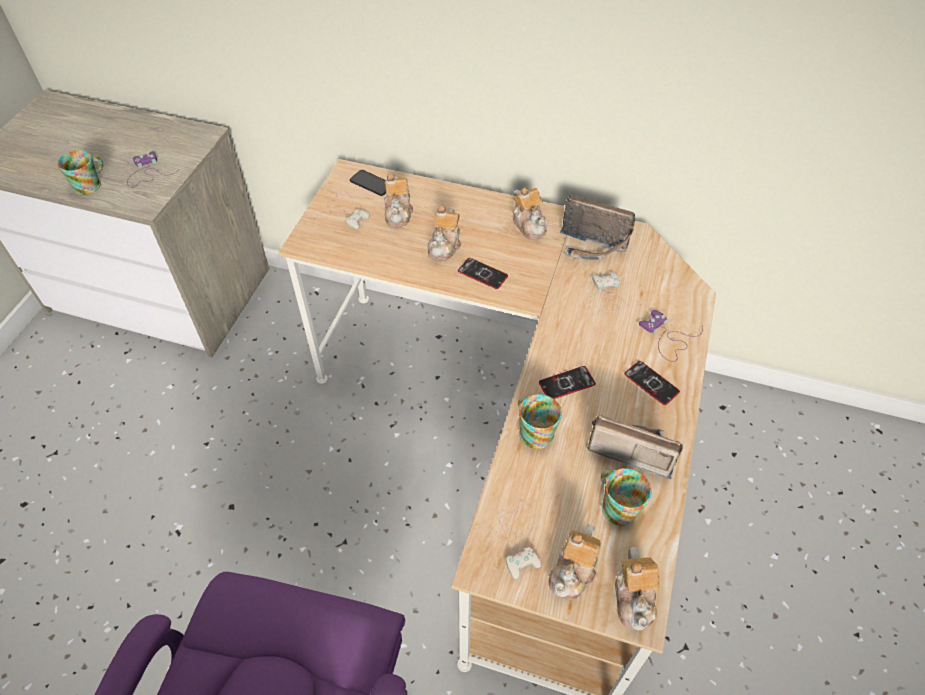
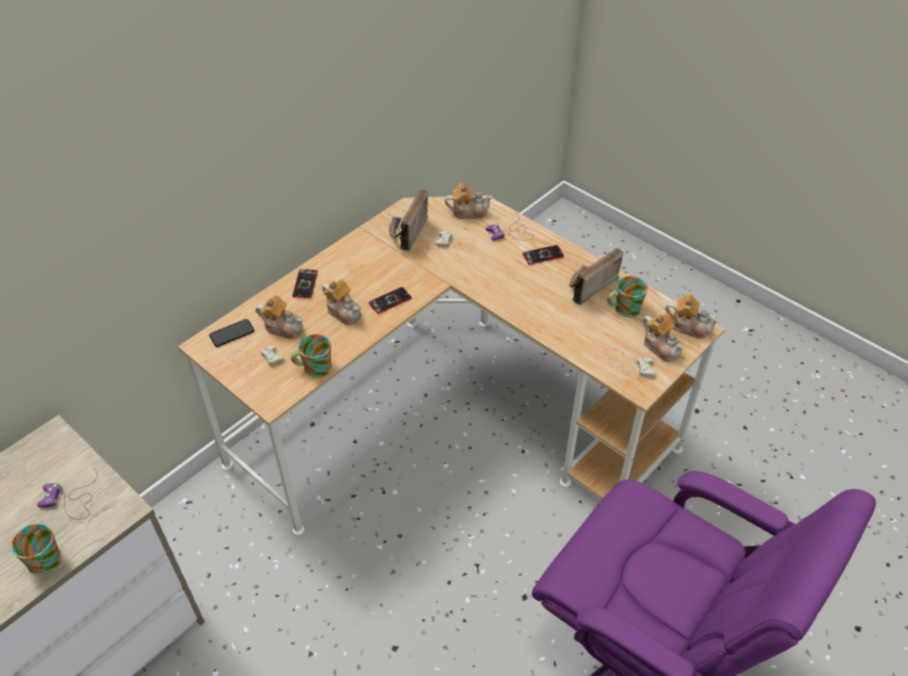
camera: 65 degrees left, 5 degrees down
(529, 224) = (357, 257): teapot -> teapot (468, 212)
(533, 429) = (548, 325): mug -> mug (313, 367)
(566, 383) = (520, 295): phone -> phone (305, 284)
(593, 247) = (405, 233): radio -> radio turned 150 degrees clockwise

